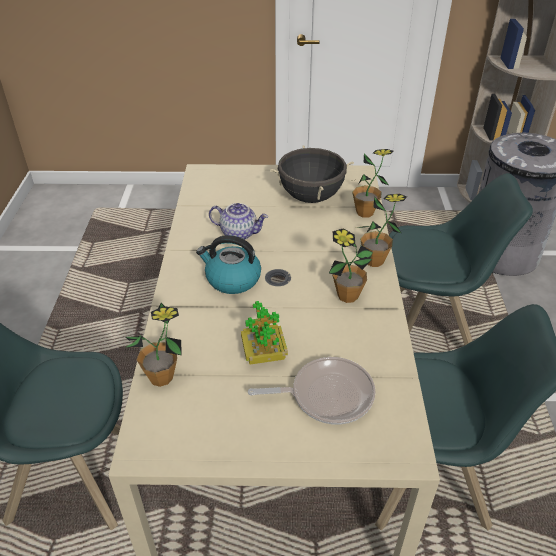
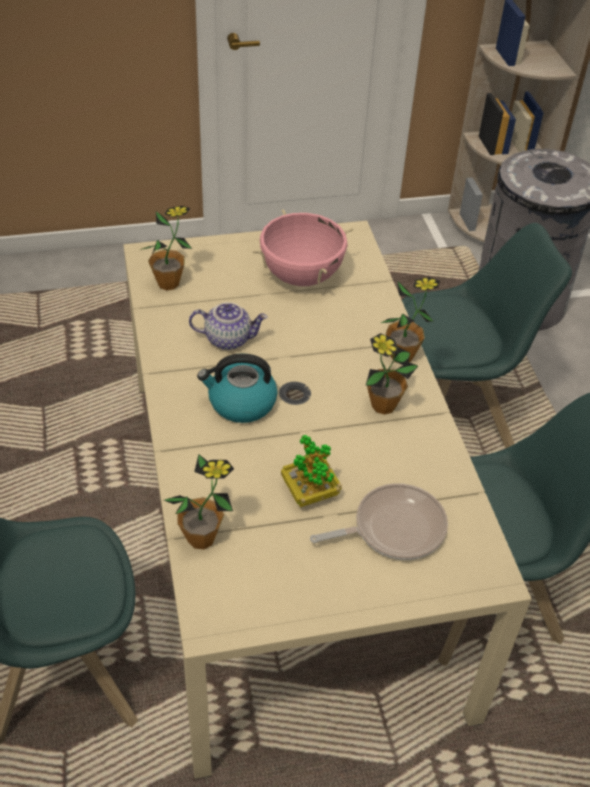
camera: 15 degrees left, 5 degrees up
(310, 197) = (301, 276): black cooking pot -> pink cooking pot
(365, 212) = (374, 291): potted plant -> potted plant (168, 283)

